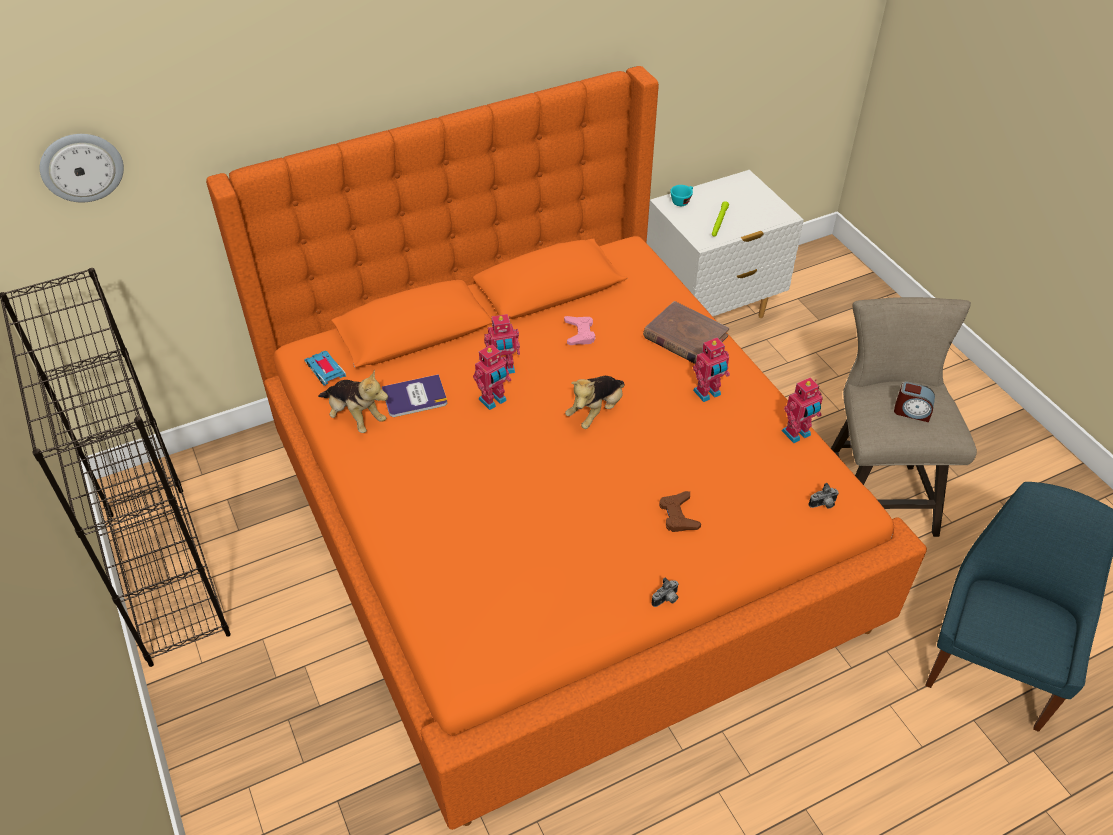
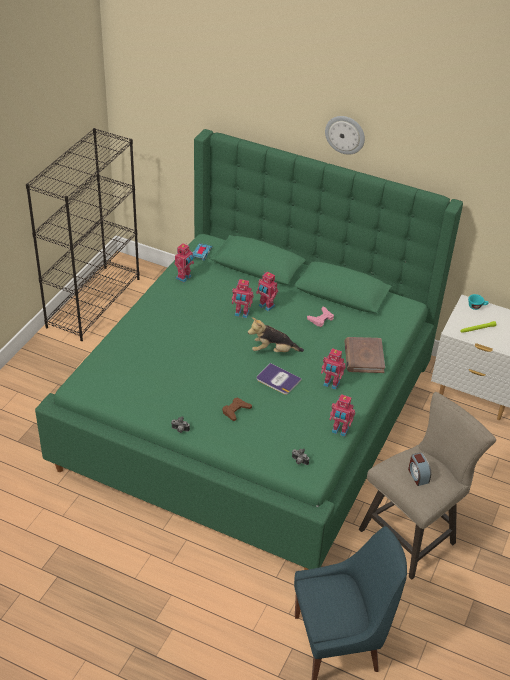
camera: 50 degrees right, 5 degrees down
(81, 167) = (157, 94): wall clock -> wall clock (345, 134)
(355, 417) = (184, 277): plush toy -> toy robot
(415, 397) = (216, 288): book -> book (278, 379)
(558, 521) = (252, 412): orange bed -> green bed

